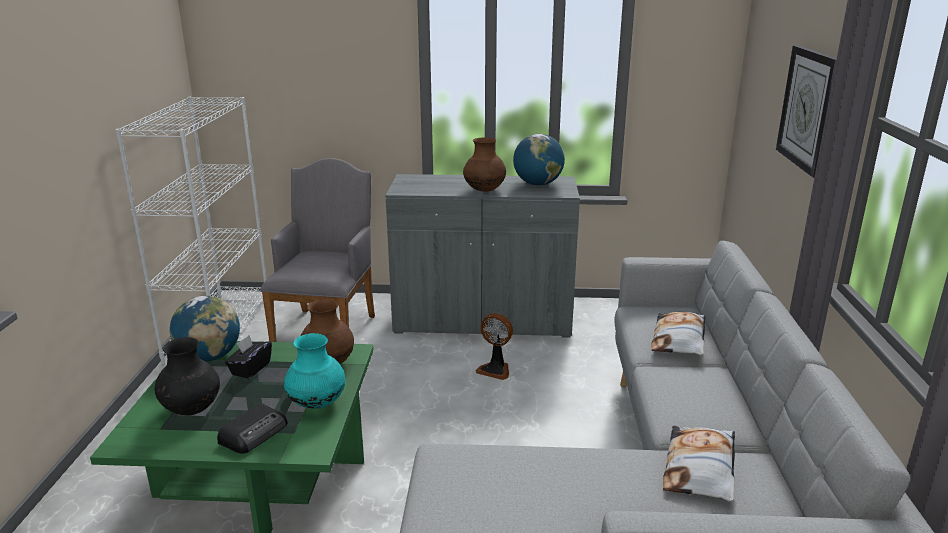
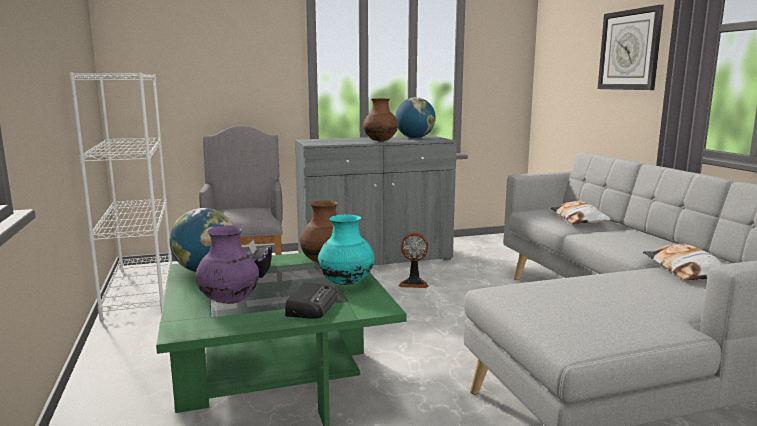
camera: 20 degrees left, 10 degrees down
(191, 409) = (229, 301): black vase -> purple vase

